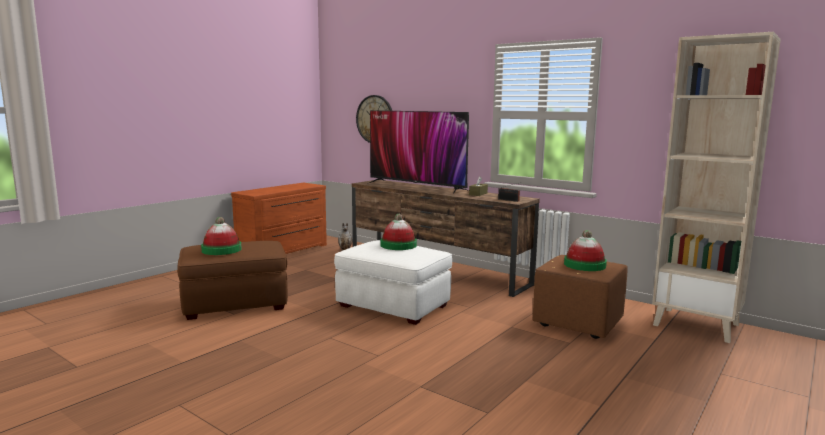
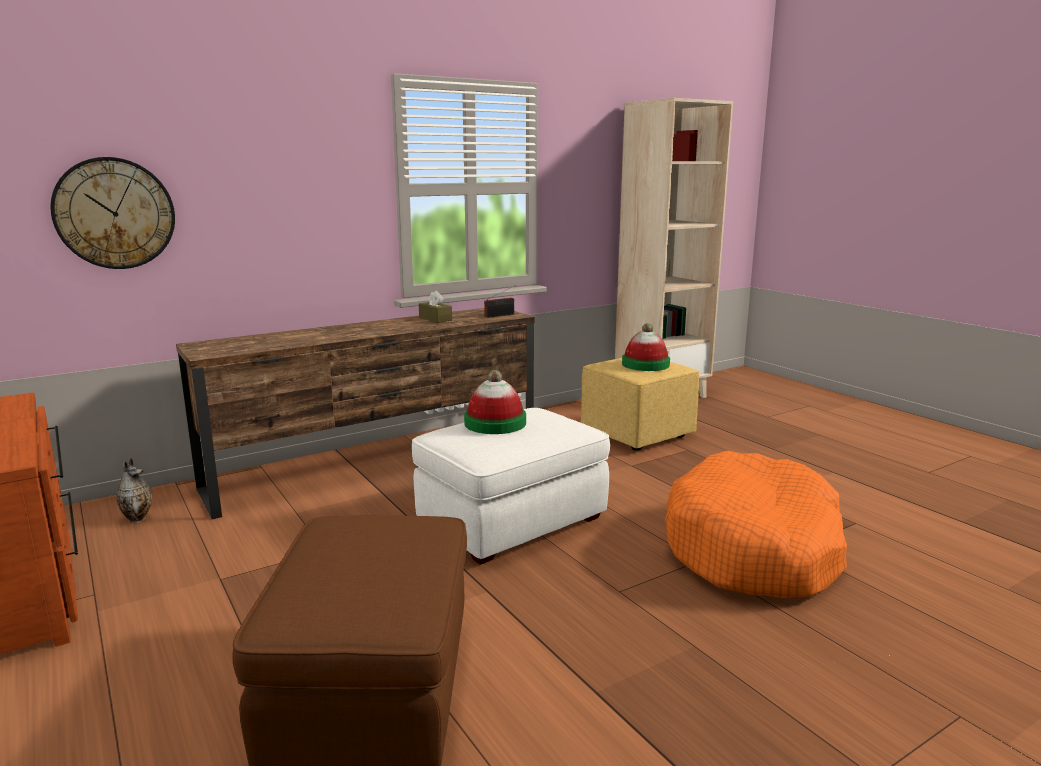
camera: 70 degrees left, 5 degrees up
(221, 250) = (384, 575): hat -> none
(408, 372) = (754, 548): none -> orange dog bed
(417, 186) = (316, 333): television -> none
(579, 323) = (636, 434): brown ottoman -> yellow ottoman

